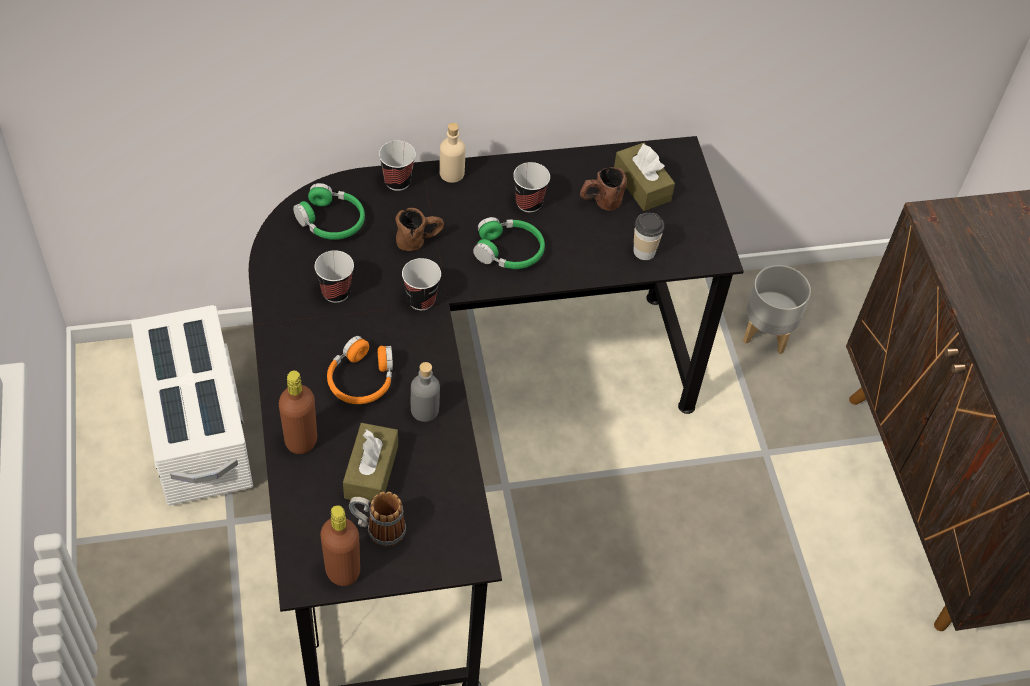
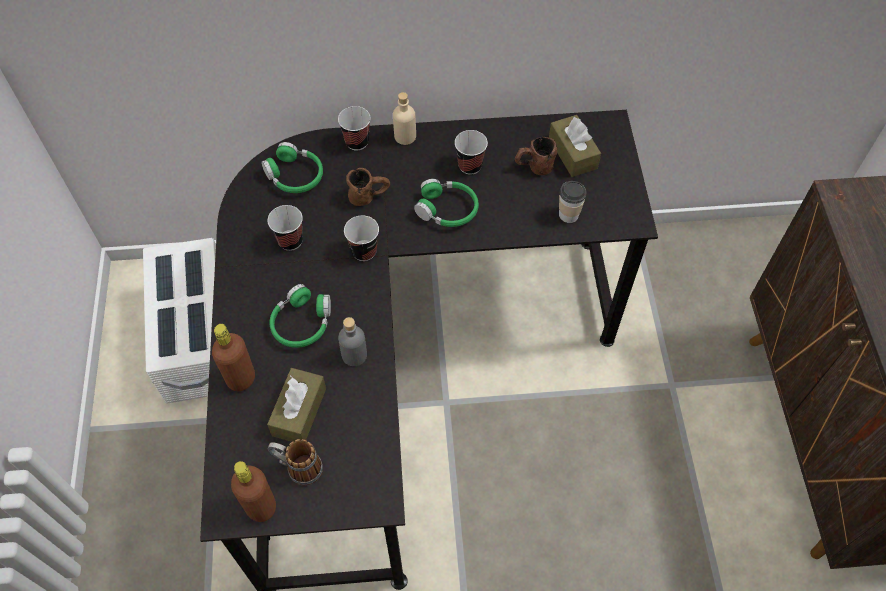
camera: 10 degrees right, 5 degrees up
(361, 379) = (302, 323): orange headphones -> green headphones
(767, 332) = (682, 278): grey planter -> none

